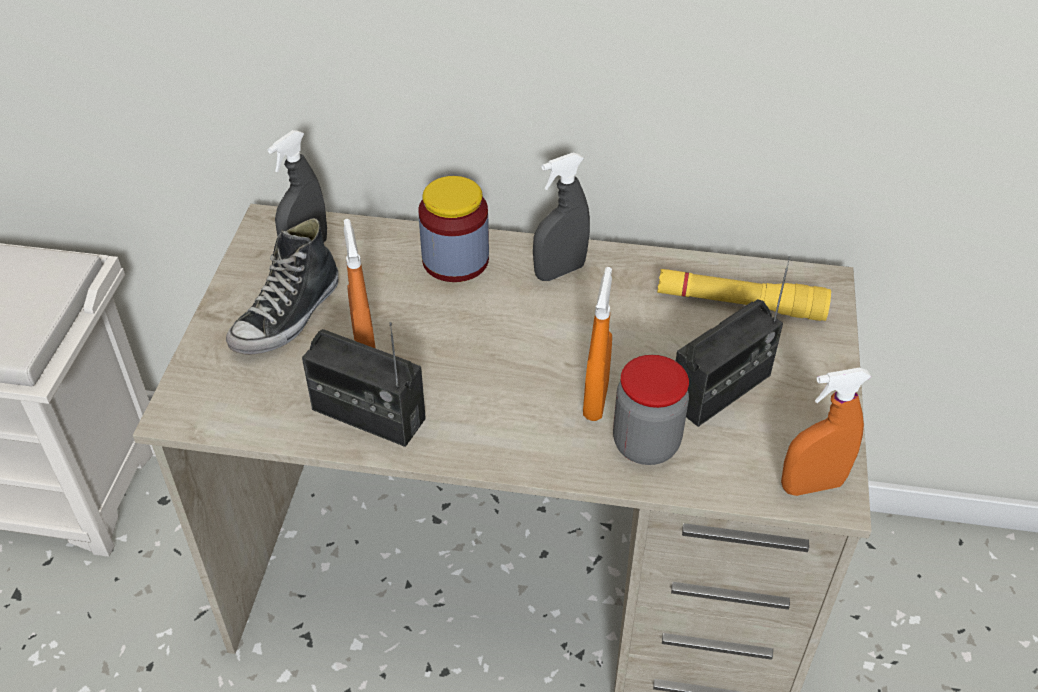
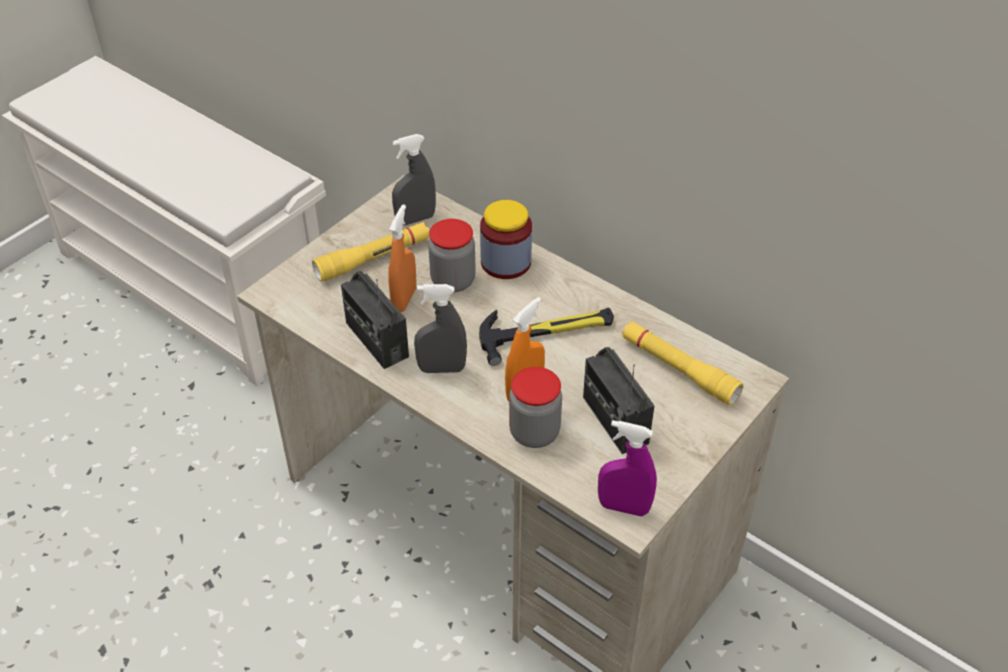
camera: 30 degrees right, 0 degrees up
(288, 317) = (373, 259): shoe -> yellow flashlight
(409, 305) = (453, 281): none -> jar
(559, 271) = (570, 297): grey spray bottle -> grey spray bottle (441, 369)
(565, 321) = (547, 332): none -> hammer
(720, 389) = (614, 420): radio -> radio turned 75 degrees clockwise
(811, 485) = (623, 507): orange spray bottle -> purple spray bottle

